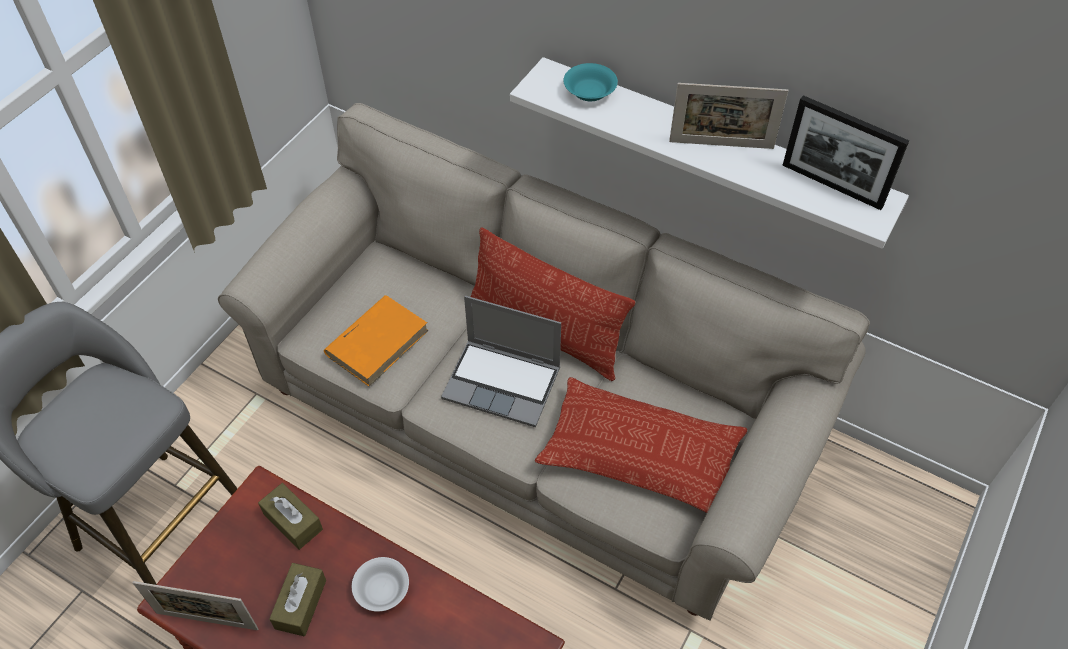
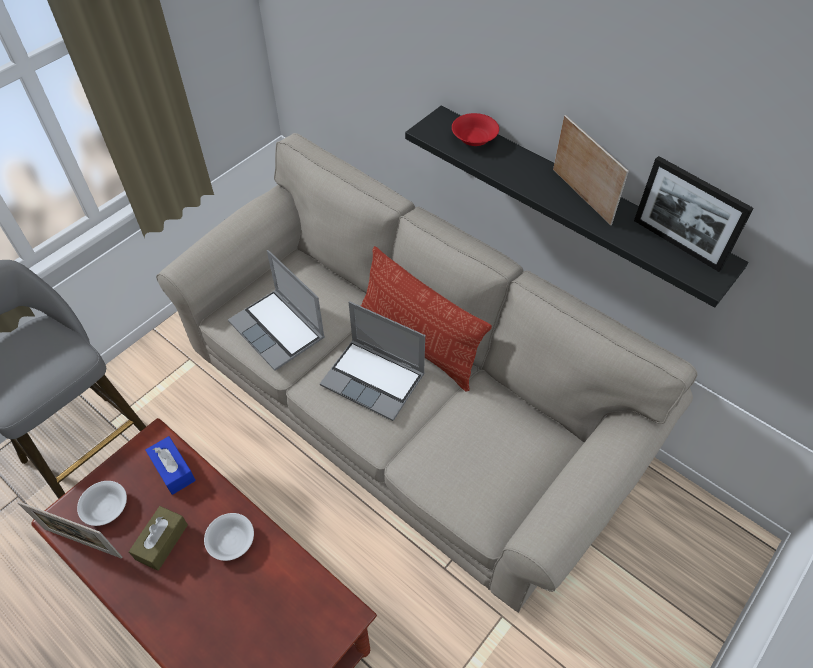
camera: 10 degrees right, 0 degrees up
(224, 576) = (106, 507): none -> white bowl
(293, 521) = (173, 470): brown tissue box -> blue tissue box
(378, 342) = (279, 330): orange book -> laptop
(589, 92) = (473, 138): turquoise bowl -> red bowl
(641, 454) = (478, 458): pillow -> none
(710, 149) = (574, 201): white shelf -> black shelf
(721, 145) = (581, 196): picture frame -> picture frame turned 135 degrees counterclockwise

